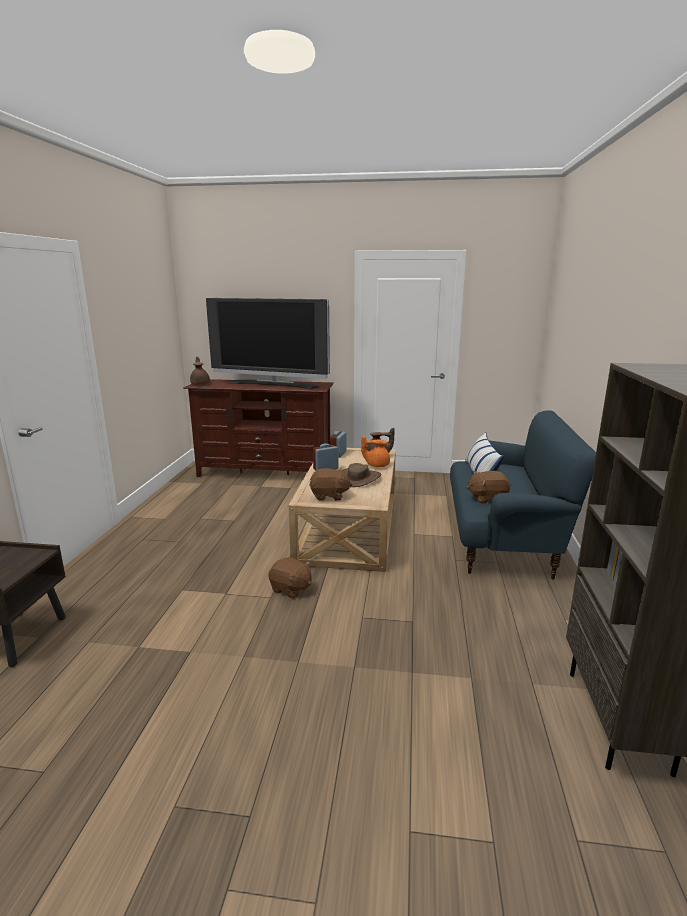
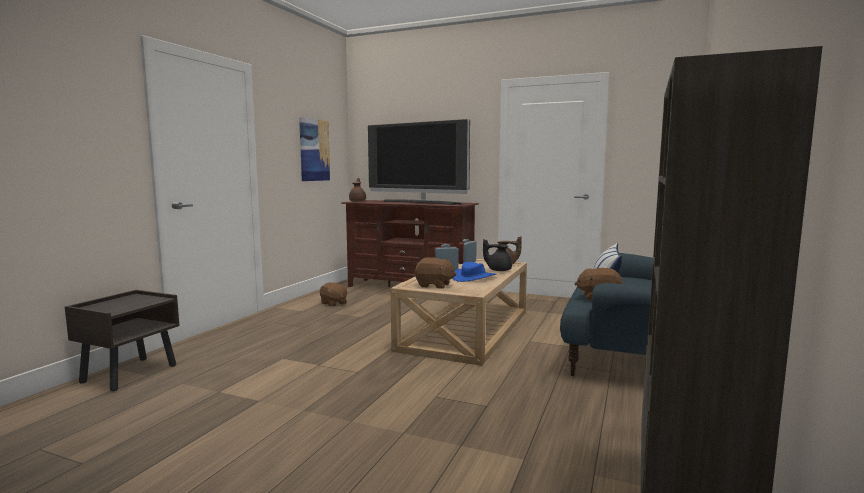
camera: 15 degrees right, 10 degrees down
(148, 330) = (314, 150): none -> picture
(291, 589) = (380, 368): brown plush toy -> brown plush toy (333, 303)
(359, 479) = (473, 277): brown hat -> blue hat
(376, 465) = (498, 270): orange teapot -> black teapot

